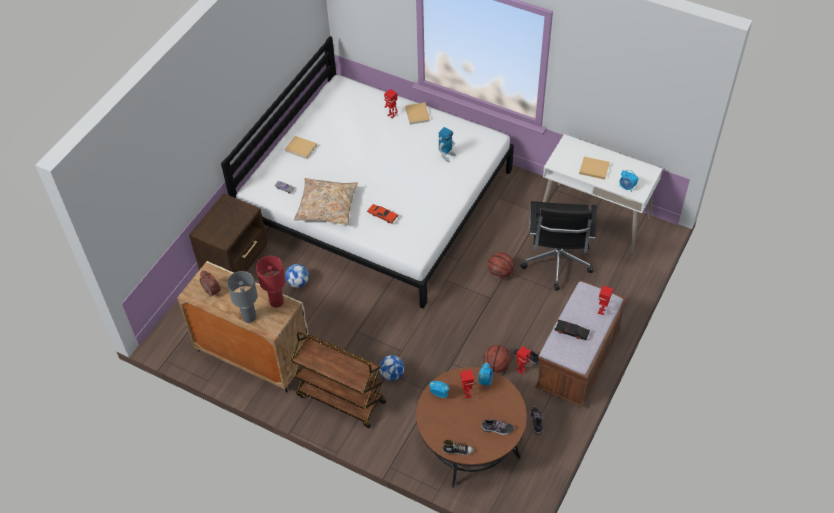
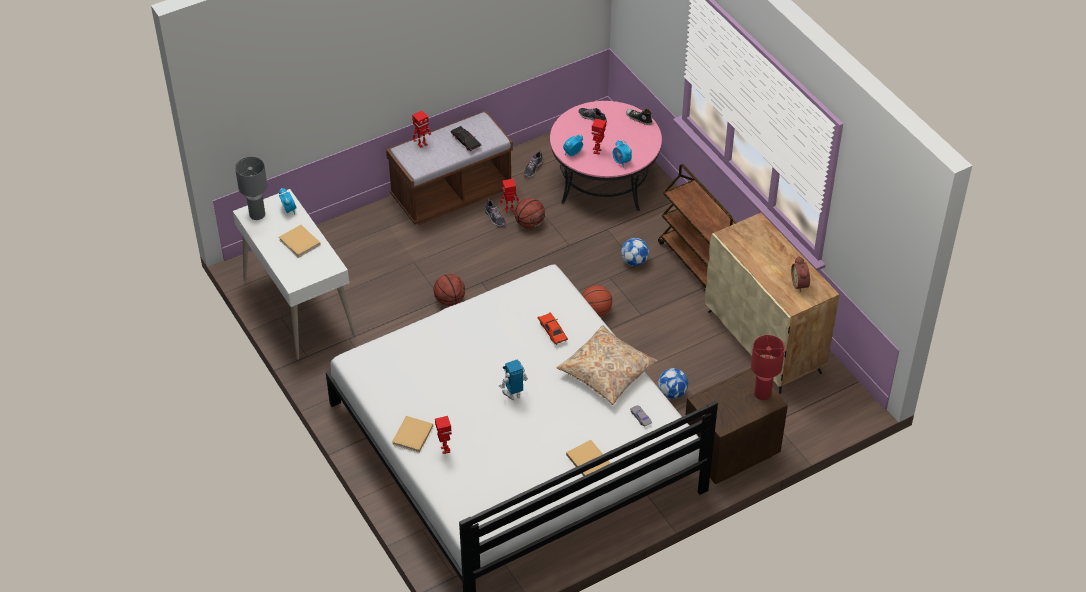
camera: 150 degrees left, 5 degrees down
(249, 317) = (773, 243): grey table lamp -> grey table lamp (257, 215)
(277, 301) = (737, 244): red table lamp -> red table lamp (762, 394)
(391, 317) = (596, 311): none -> basketball
(446, 156) = (425, 366): toy robot -> toy robot (513, 394)
(470, 441) = (604, 180): brown coffee table -> pink coffee table
(556, 264) = (385, 281): black office chair -> none

